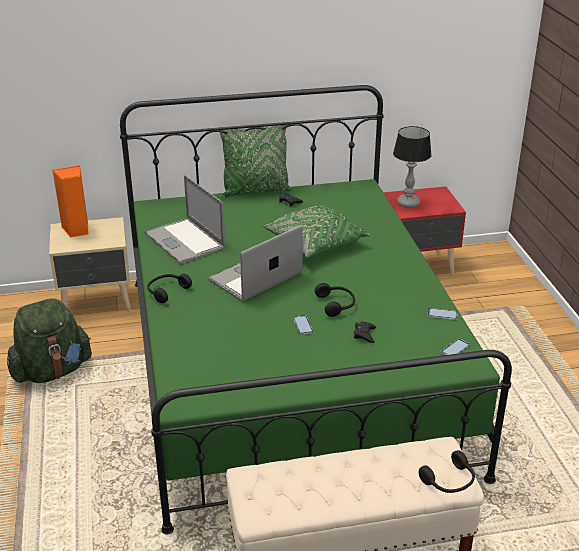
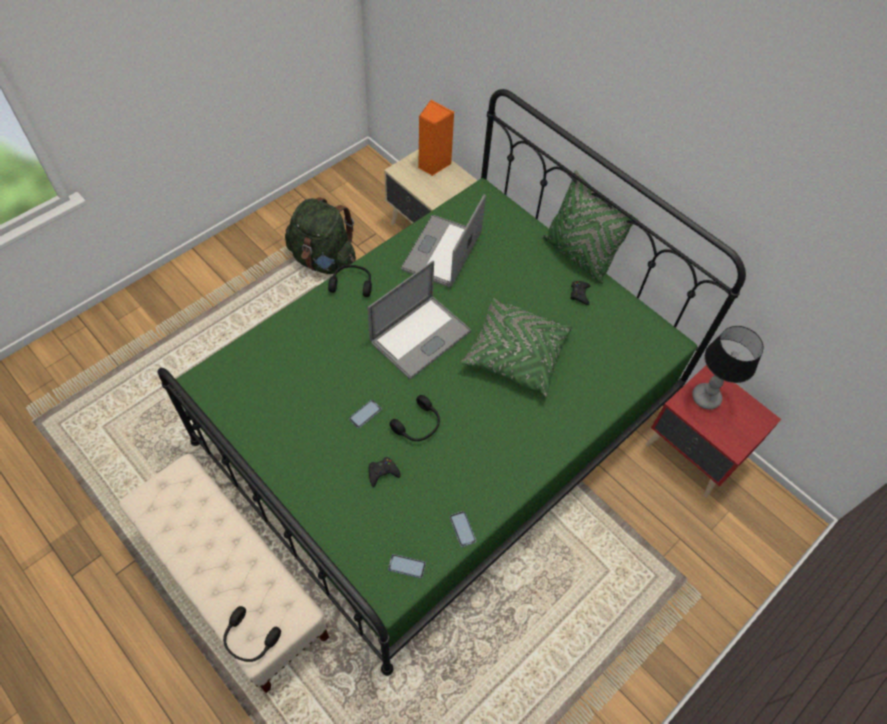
camera: 55 degrees right, 25 degrees up
(255, 277) = (420, 336): laptop -> laptop turned 120 degrees clockwise

